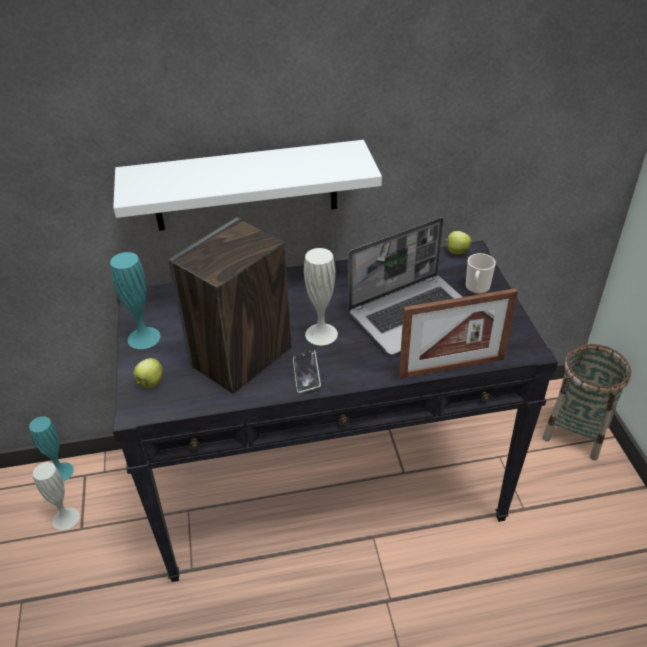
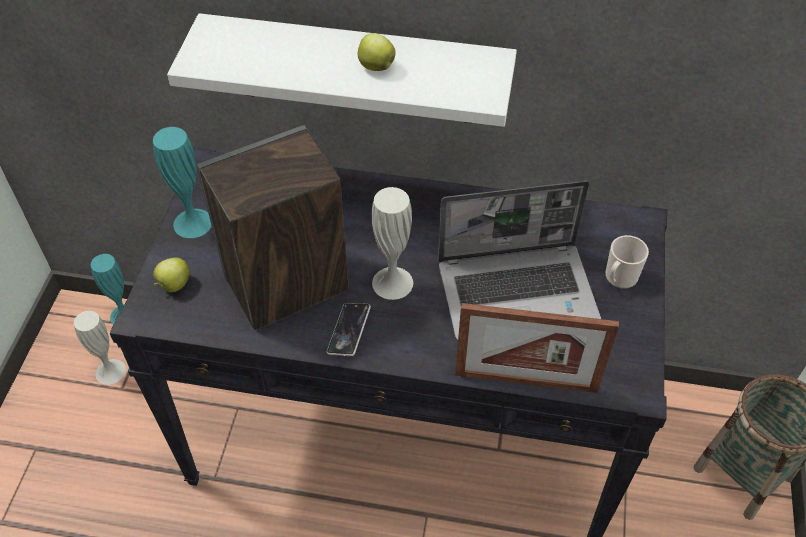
camera: 20 degrees right, 10 degrees up
(456, 252) = (621, 216): apple -> apple (375, 66)

